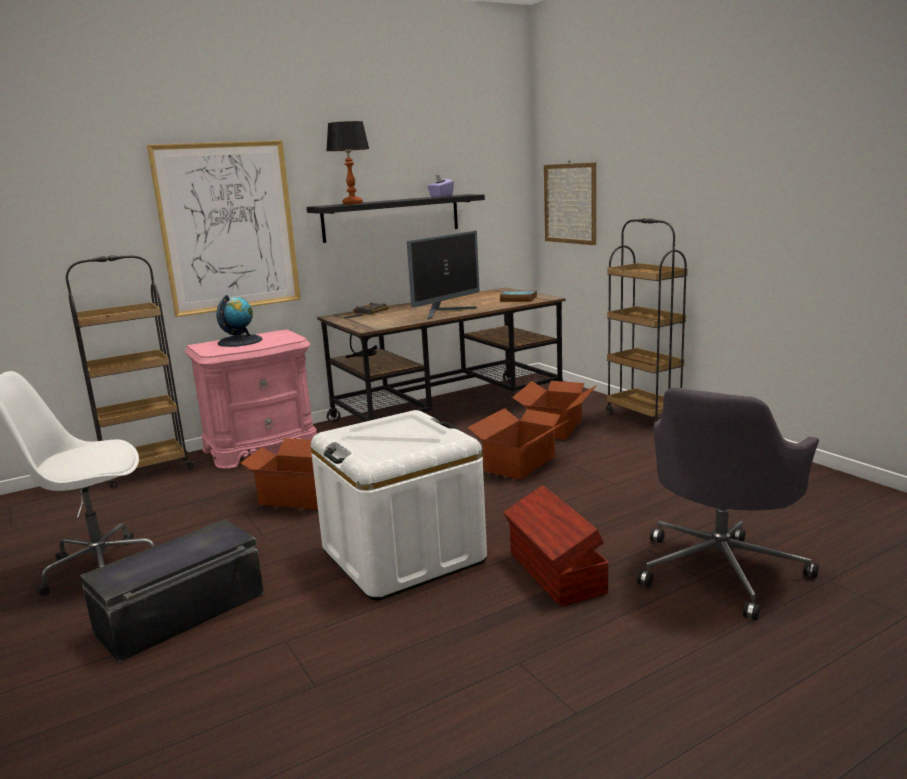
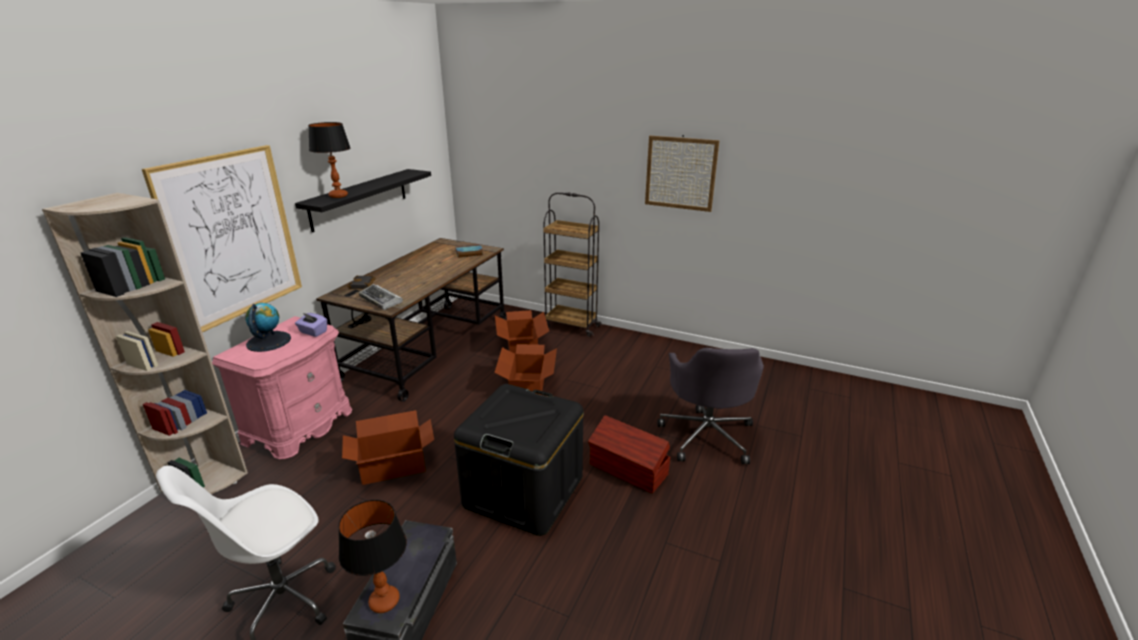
camera: 35 degrees left, 10 degrees up
(128, 572) = (384, 601): none -> table lamp
(148, 473) = (208, 486): brown cart -> beige bookcase
(370, 323) = (381, 300): none -> keyboard
(403, 555) = (523, 491): white storage box -> black storage box
(440, 196) = (396, 176): purple tissue box -> purple tissue box (313, 332)
(445, 312) = (430, 277): monitor -> none
(570, 202) = (488, 170): picture -> picture (680, 172)

